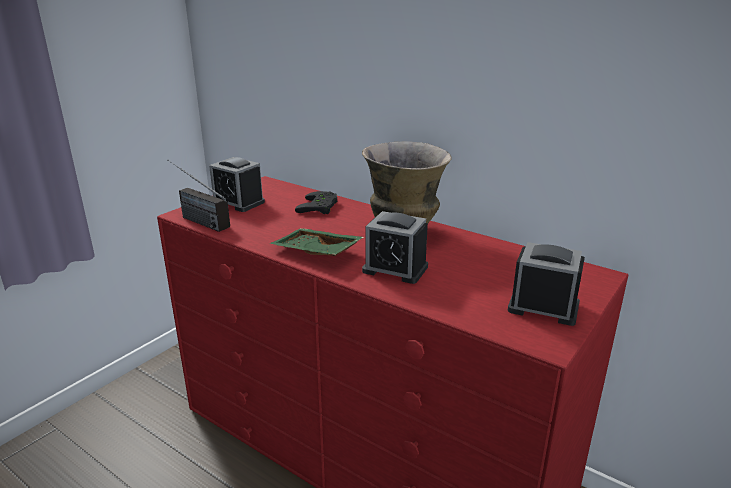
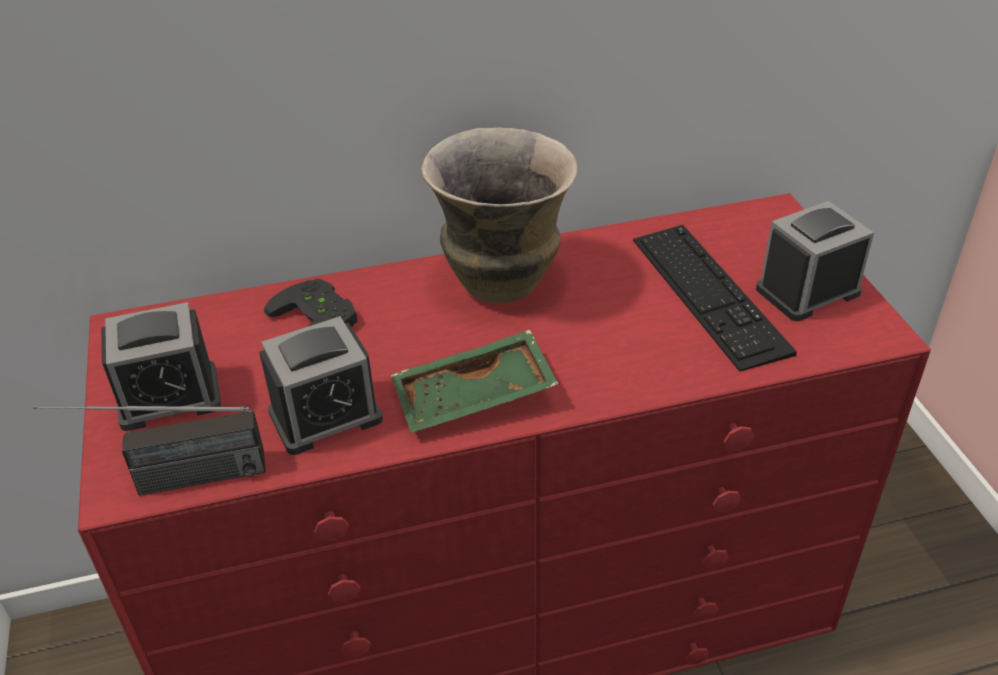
camera: 50 degrees left, 15 degrees up
(395, 269) = (606, 350): alarm clock -> alarm clock (325, 416)
(486, 279) = (708, 294): none -> keyboard

